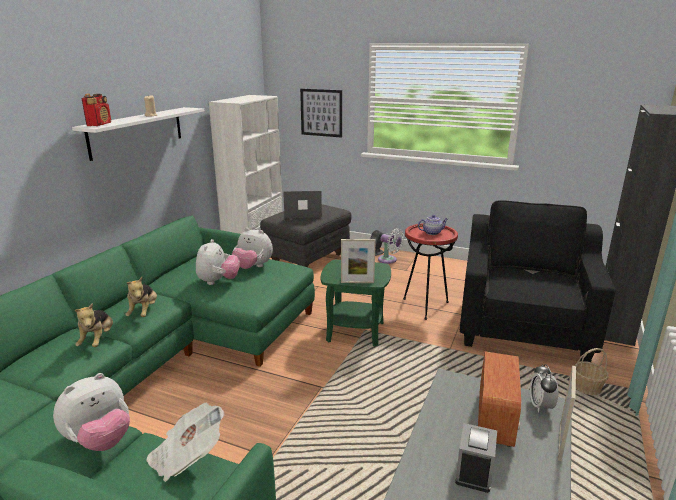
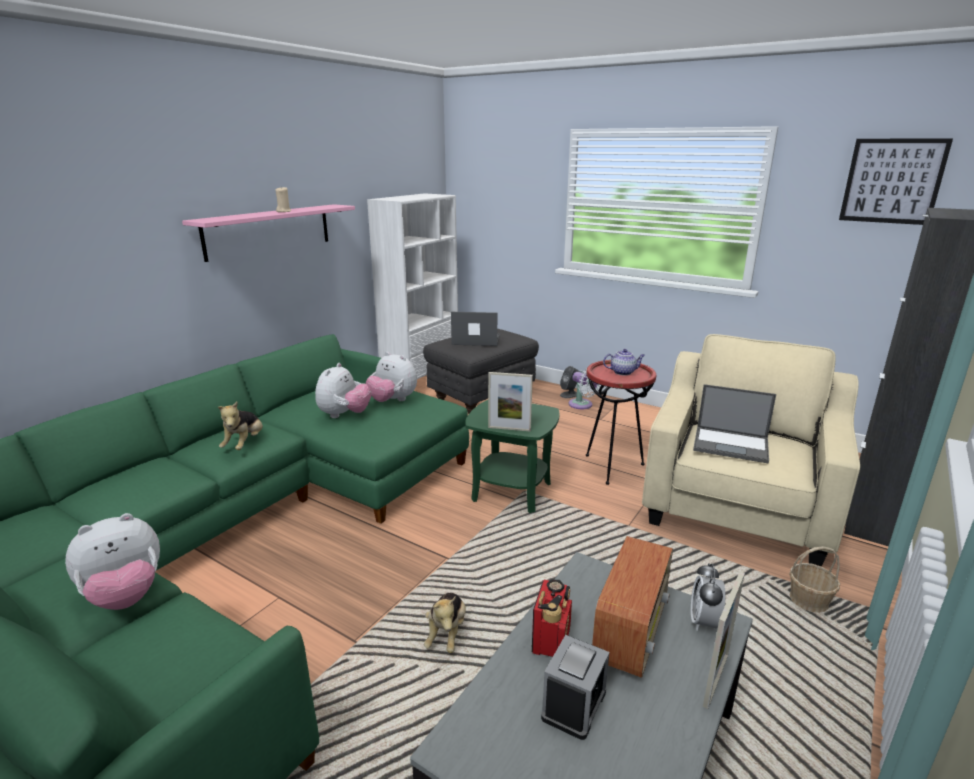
camera: 10 degrees right, 0 degrees up
(98, 340) = (180, 473): plush toy -> plush toy (446, 633)
(99, 124) = (214, 219): radio -> radio (551, 639)
(137, 132) = (269, 231): white shelf -> pink shelf
(187, 456) = (213, 630): newspaper -> none
(321, 112) = (510, 217): picture -> picture (892, 181)
(522, 281) = (731, 445): none -> laptop
(523, 330) = (737, 511): black armchair -> beige armchair

